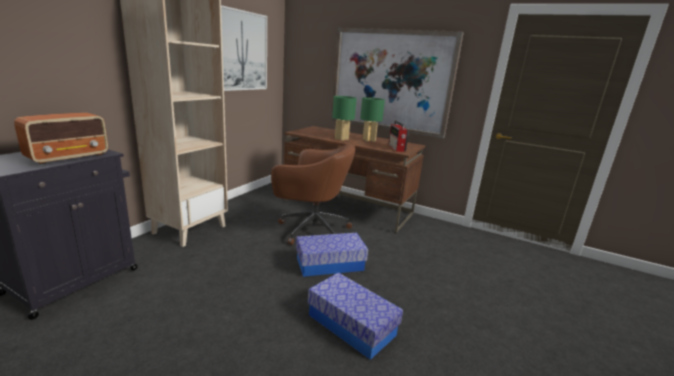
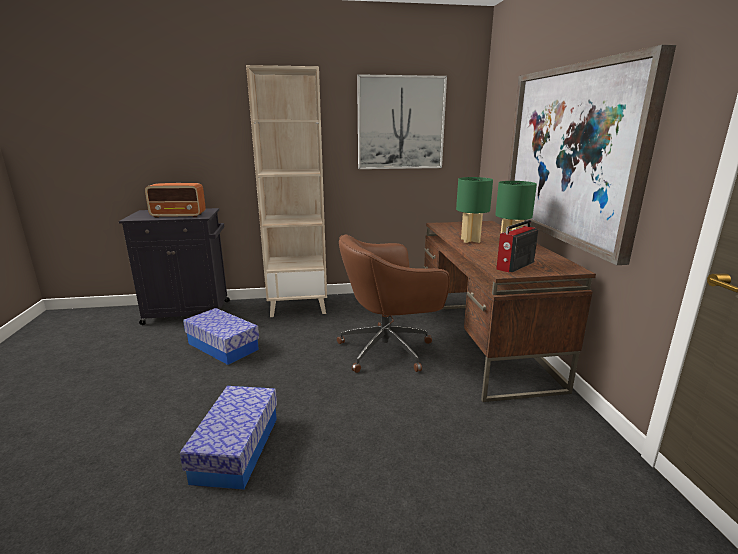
camera: 55 degrees right, 0 degrees up
(311, 230) = (388, 349): brown office chair -> brown office chair turned 90 degrees clockwise
(330, 264) = (334, 389): storage box -> storage box (223, 346)

